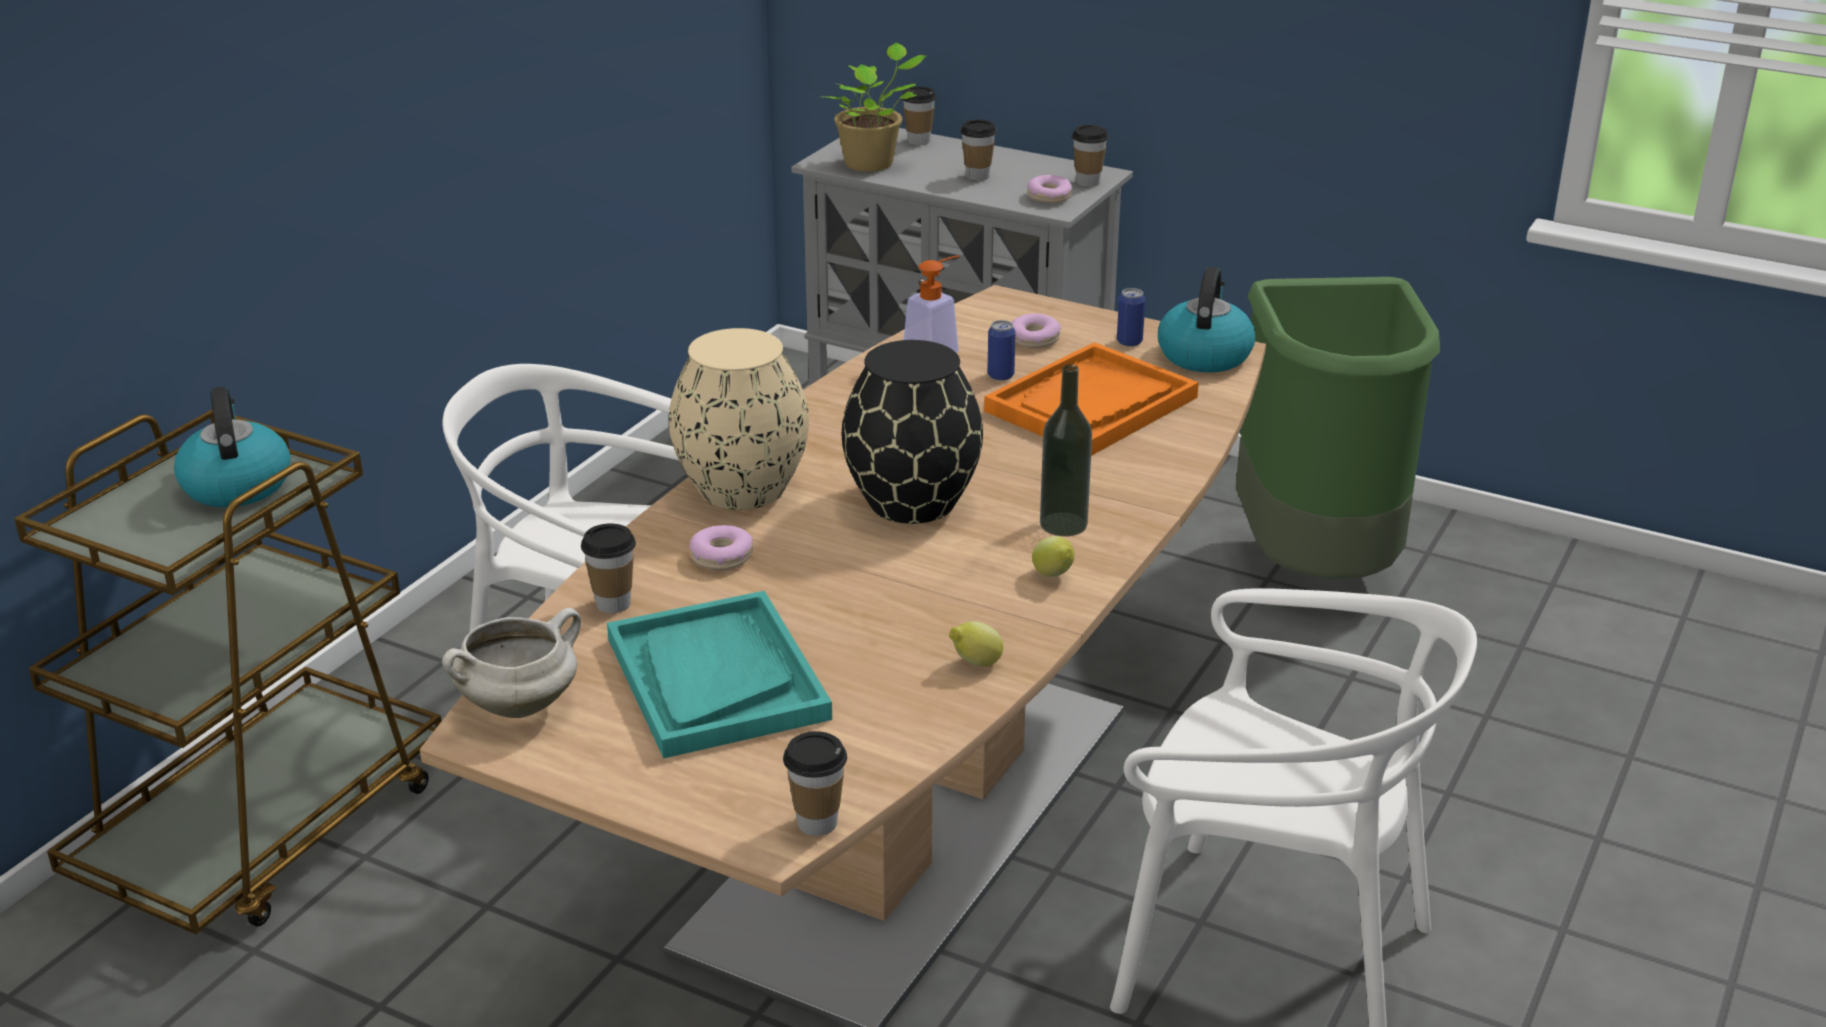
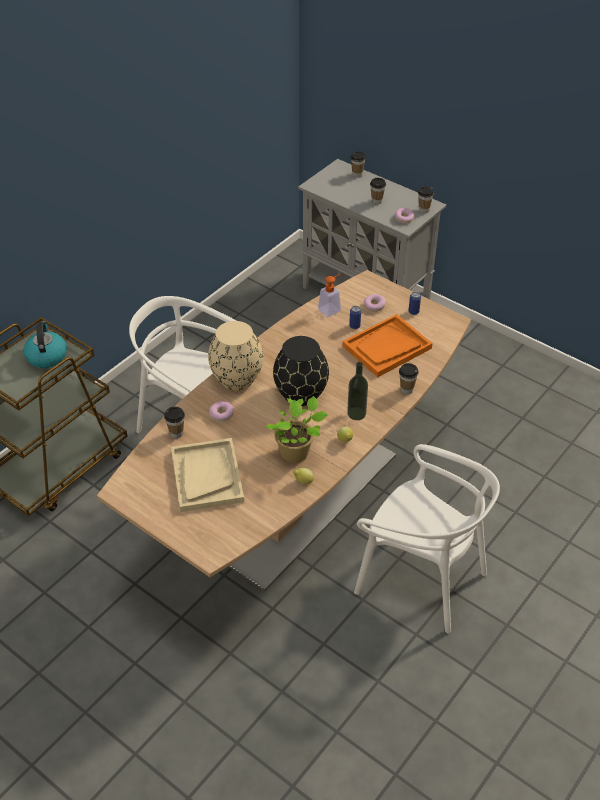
camera: 10 degrees right, 15 degrees up
(520, 704) = (134, 479): white cooking pot -> none
(716, 678) = (206, 476): turquoise tray -> beige tray
(817, 823) = (227, 549): cup -> cup (406, 390)
(873, 164) = (333, 188): potted plant -> potted plant (296, 453)
(1204, 355) = (442, 323): kettle -> none
(1318, 567) = (499, 390): green trash can -> none

